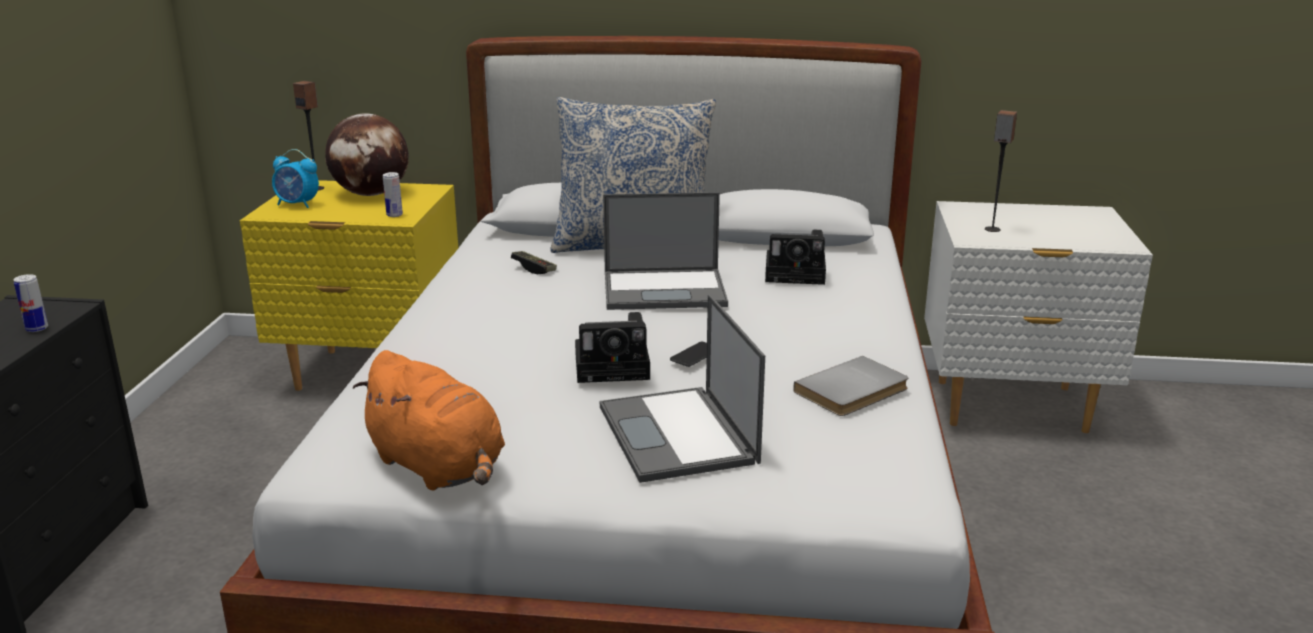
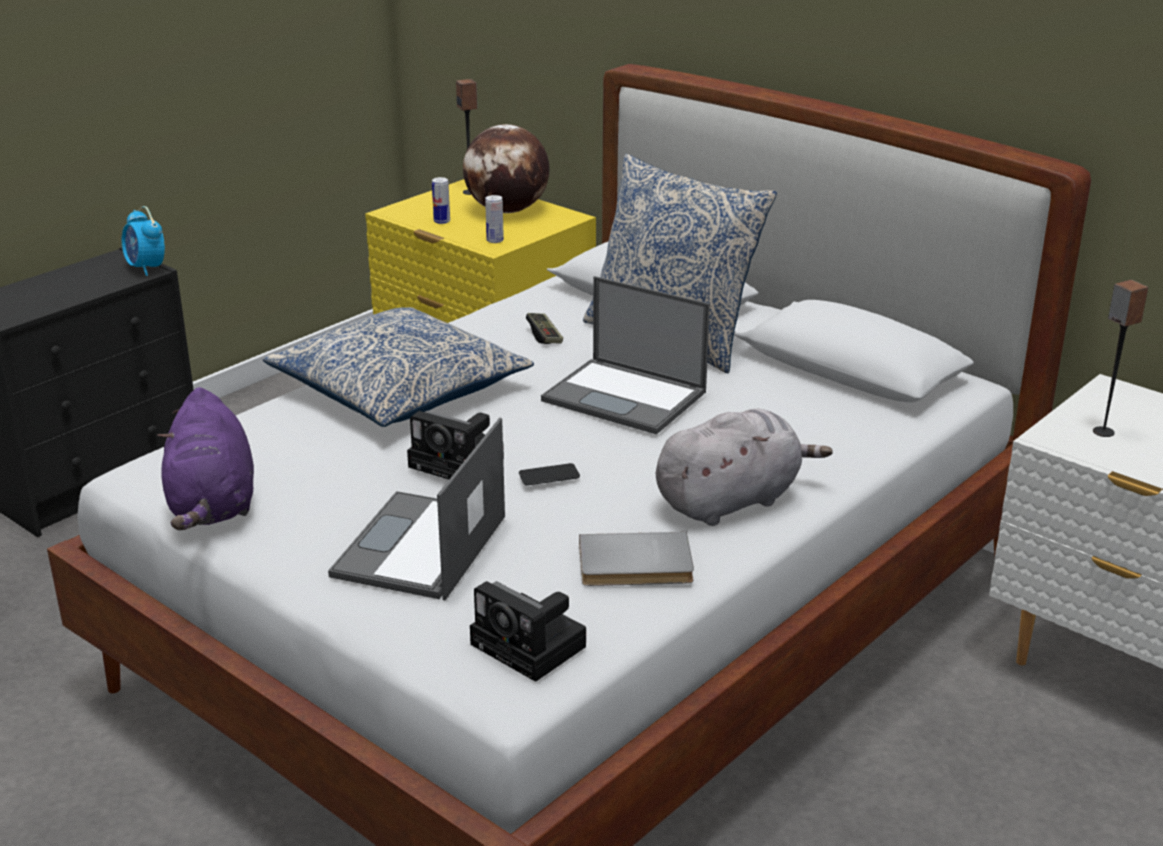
camera: 35 degrees right, 5 degrees up
(37, 328) = (105, 284): can -> can (442, 221)
(297, 204) = (430, 207): alarm clock -> alarm clock (146, 268)
(439, 468) = (212, 505): orange plush toy -> purple plush toy
(472, 334) = (399, 389): none -> pillow
(798, 274) = (787, 420): camera -> camera (532, 647)
(843, 332) = (731, 501): none -> grey plush toy

